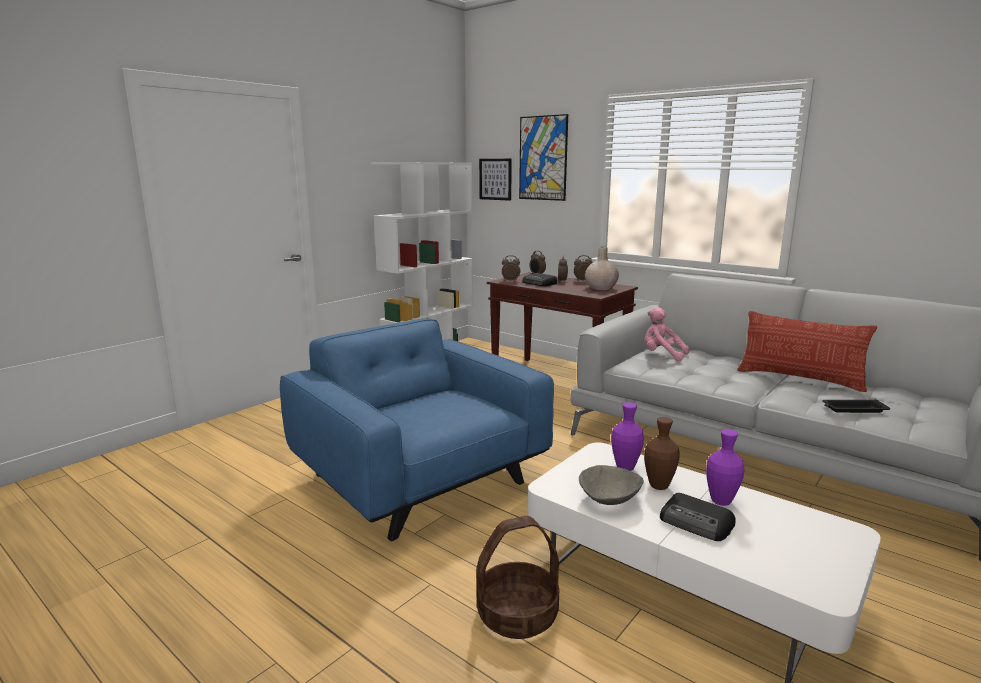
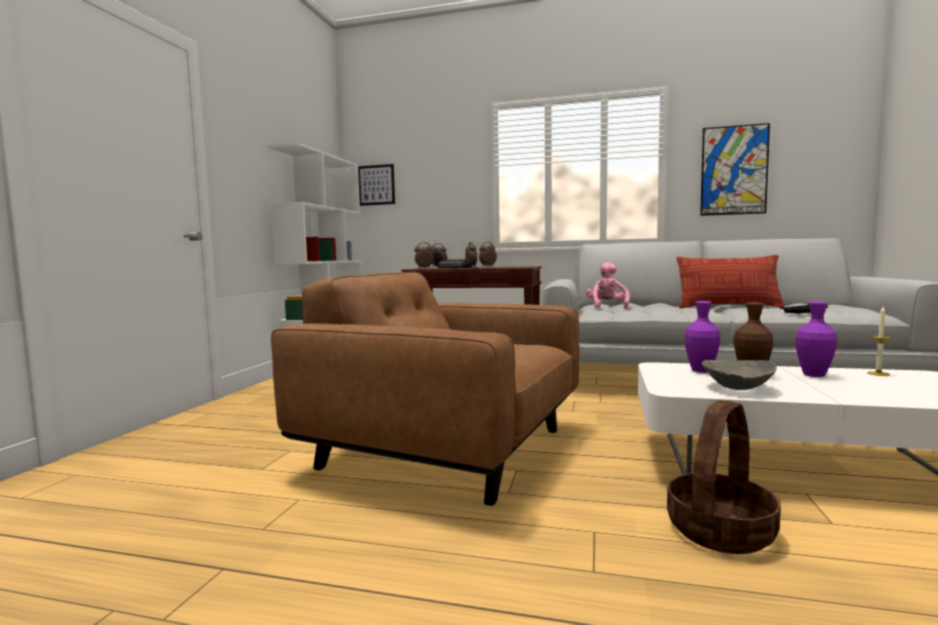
camera: 25 degrees left, 10 degrees down
(419, 479) = (446, 448): blue armchair -> brown armchair
(543, 158) = (428, 162): picture -> picture (734, 170)
(600, 288) = (515, 266): beige vase -> none
(661, 355) = (607, 307): pink plush toy -> pink plush toy turned 90 degrees clockwise
(697, 523) = (832, 388): radio -> none
(795, 516) = (878, 374): none -> candle

